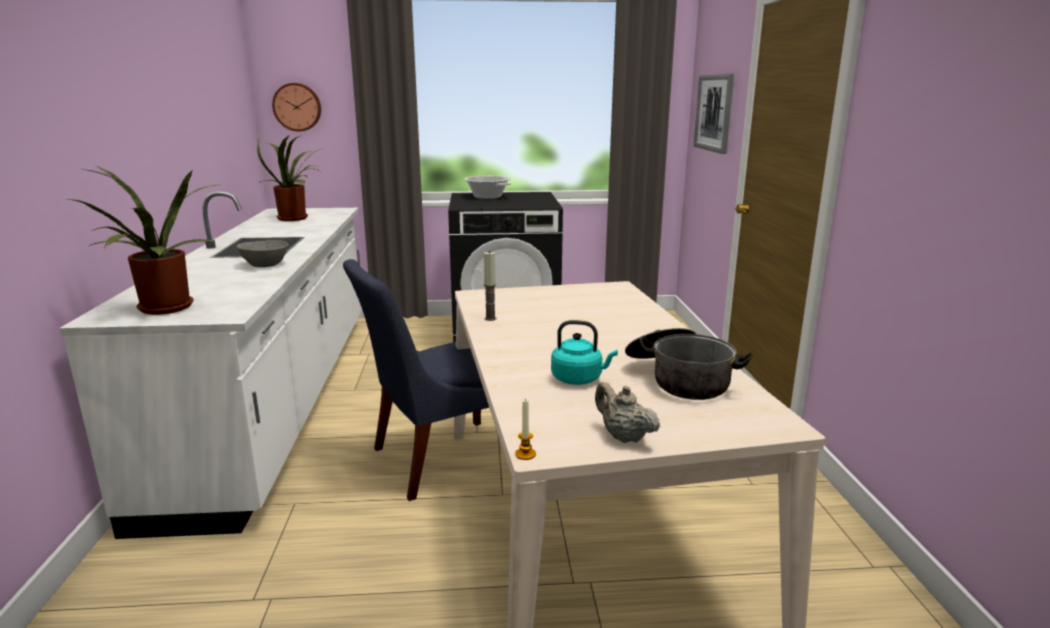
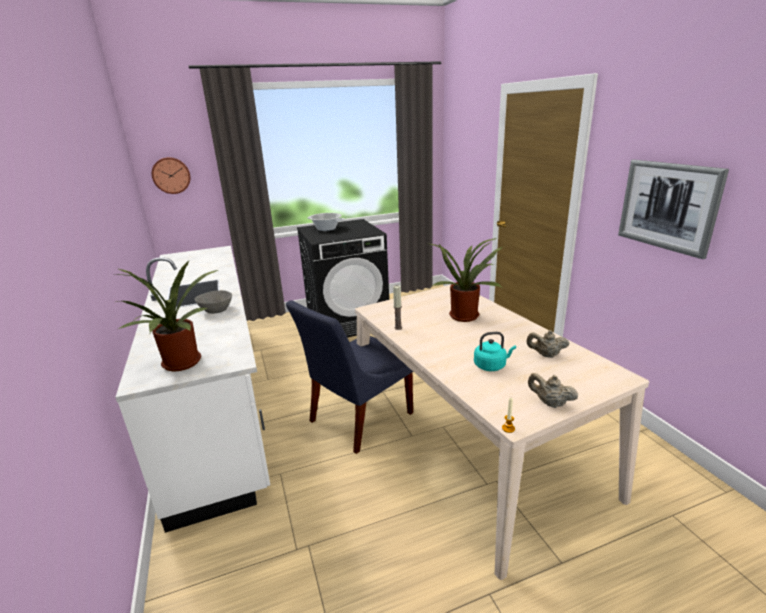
camera: 15 degrees left, 5 degrees up
(296, 218) = (193, 262): potted plant -> potted plant (465, 315)
(679, 379) = (546, 355): cooking pot -> beige teapot
(714, 113) = (467, 159): picture -> picture (668, 206)

